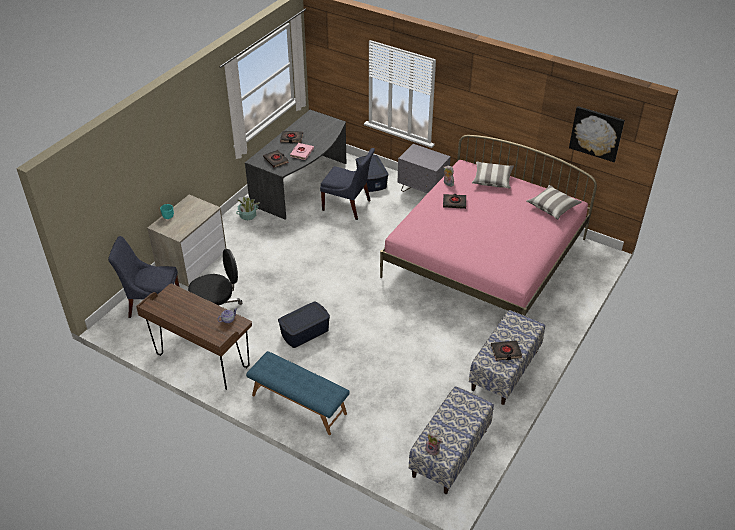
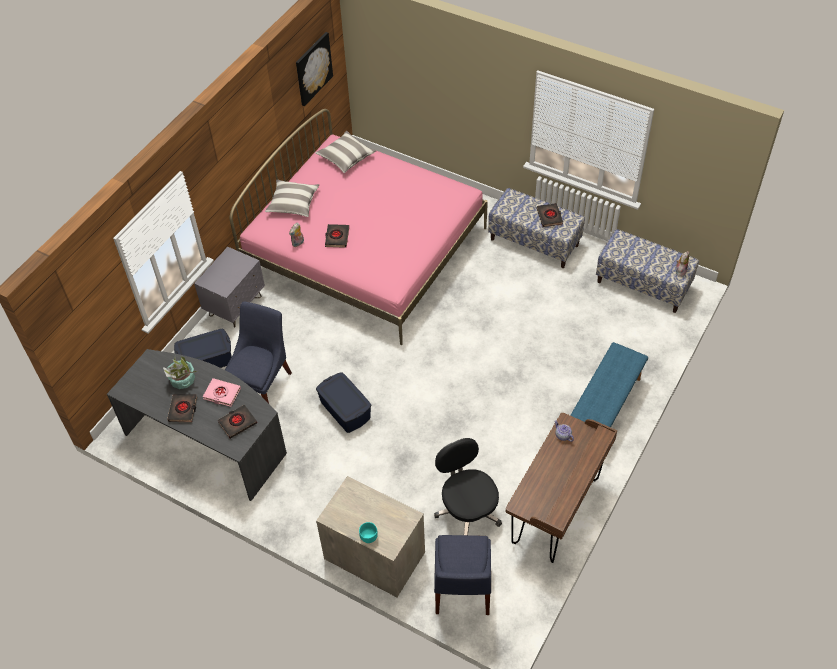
camera: 90 degrees left, 10 degrees up
(248, 215) = (275, 500): potted plant -> potted plant (182, 380)
(304, 332) = (497, 413): blue storage box -> blue storage box (345, 410)

